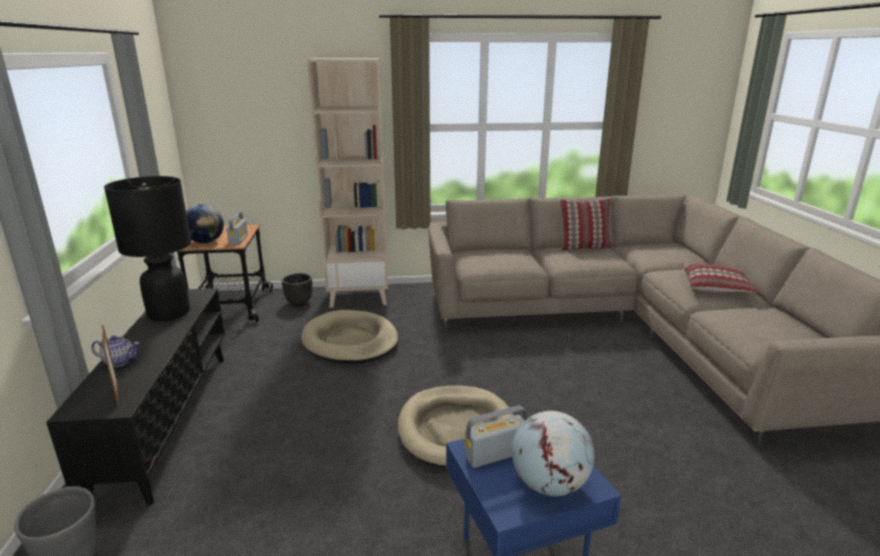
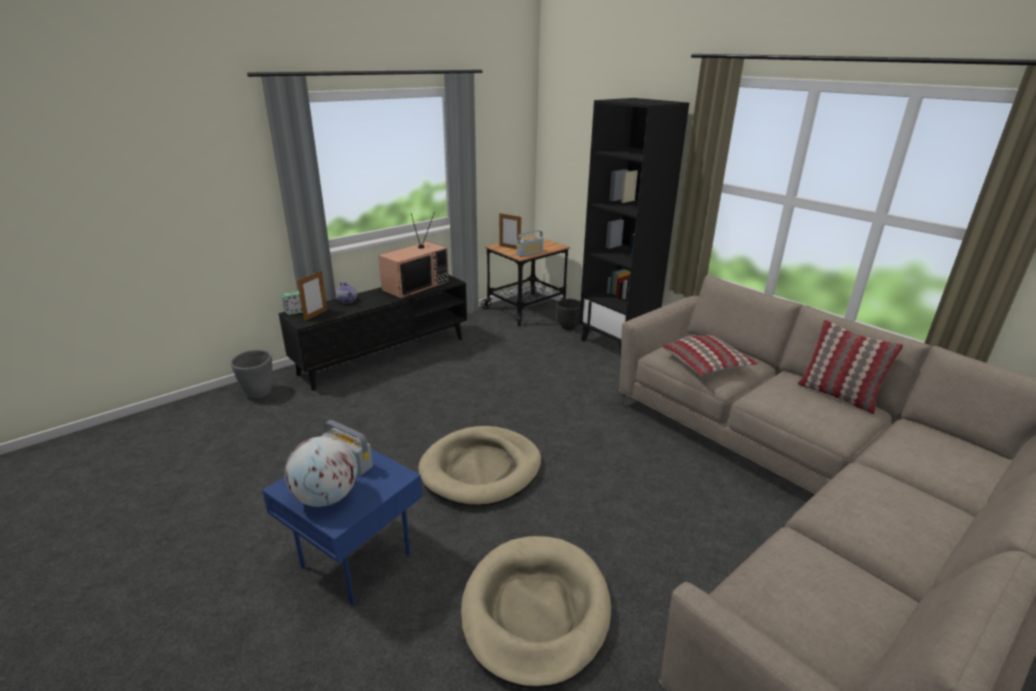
camera: 55 degrees right, 5 degrees up
(74, 406) = (296, 312): none -> alarm clock
(168, 313) = (415, 285): black table lamp -> television
(205, 242) = (509, 248): globe -> picture frame
(350, 341) = (544, 371): beige dog bed -> beige dog bed (535, 611)
(359, 296) = (617, 343): beige bookcase -> black bookcase
(715, 286) = (891, 527): pillow -> pillow (706, 364)

